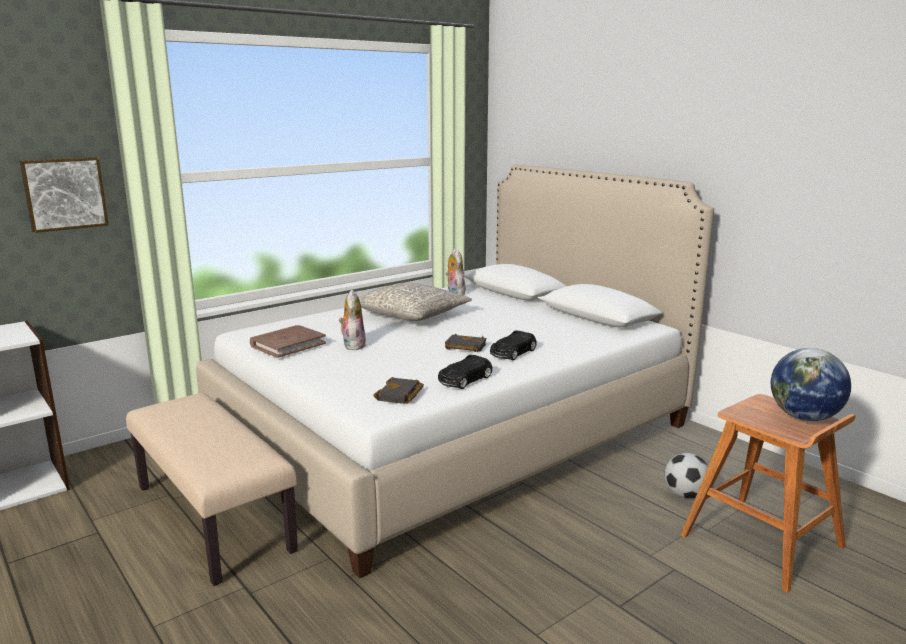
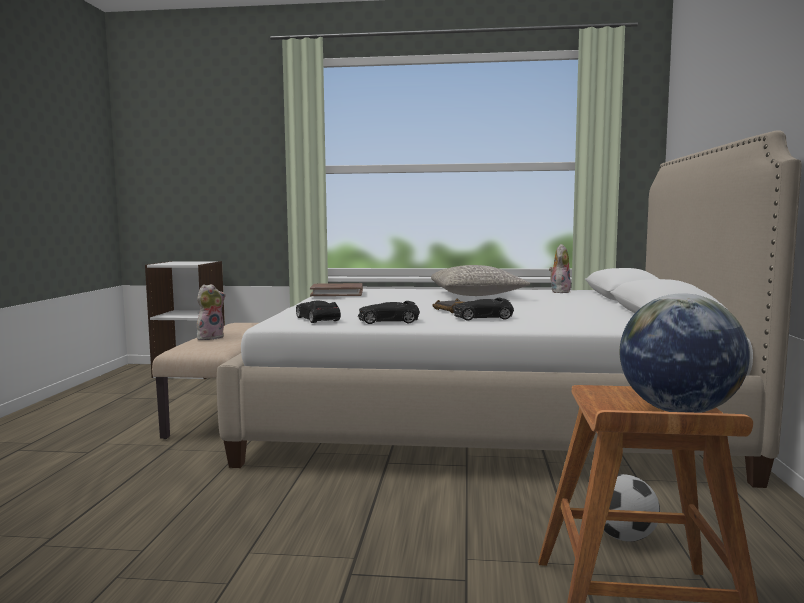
camera: 45 degrees right, 10 degrees down
(64, 193) = (255, 176): picture -> none
(353, 345) = (378, 300): plush toy -> plush toy (210, 337)
(400, 395) = (317, 319): black book -> black toy car

